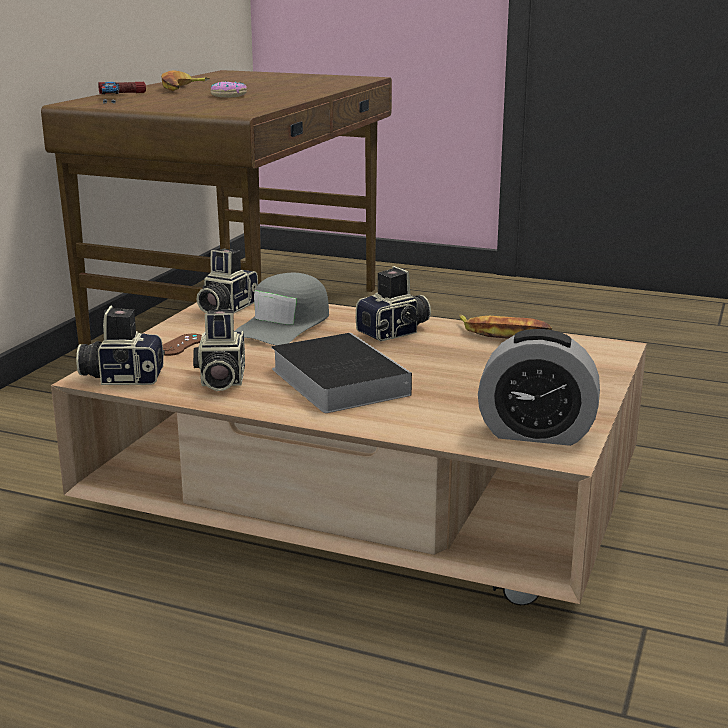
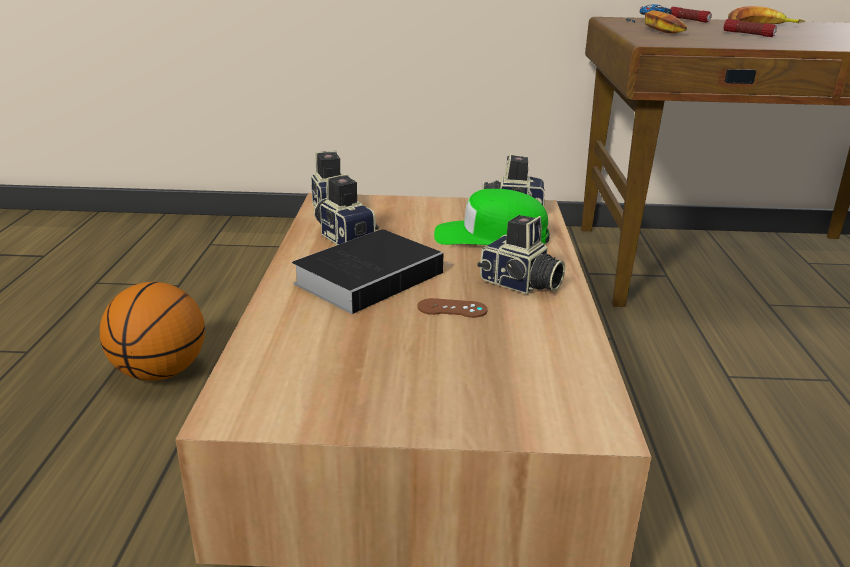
camera: 70 degrees right, 5 degrees up
(167, 655) = (161, 372): none -> basketball
(180, 345) = (410, 211): brown game controller -> brown game controller (452, 308)
(220, 380) = (344, 236): camera -> camera turned 75 degrees clockwise
(228, 95) = (748, 34): donut -> flashlight
(284, 325) = (491, 236): grey cap -> green cap
(503, 333) = (576, 342): banana -> banana (665, 30)
(536, 433) = (280, 393): alarm clock -> none

